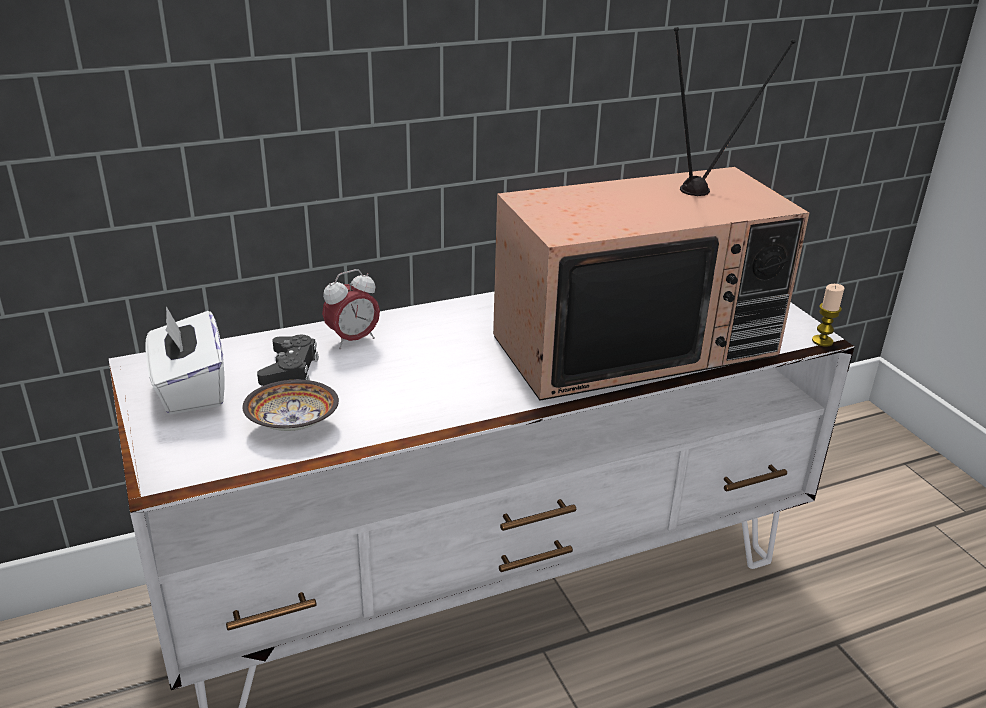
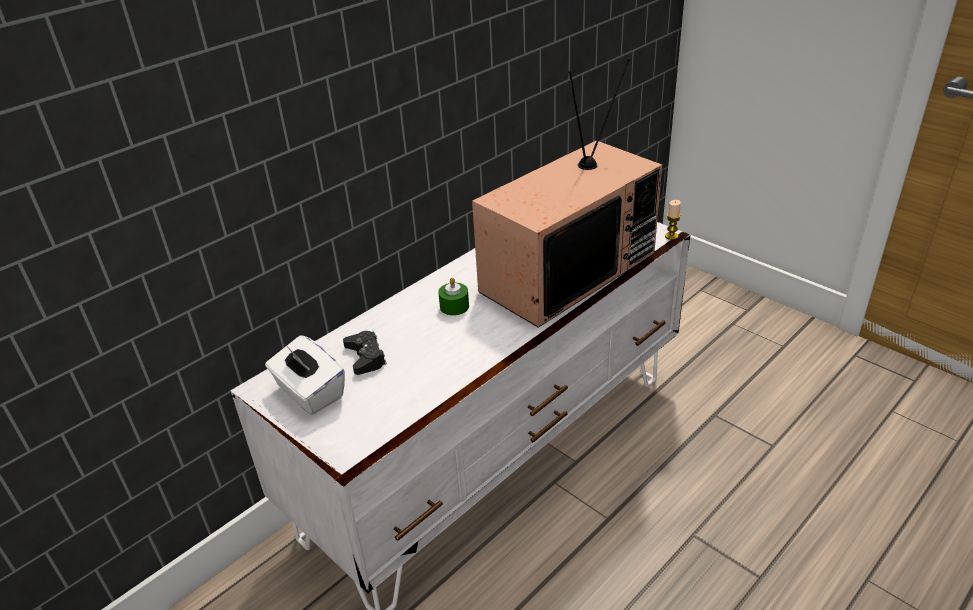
camera: 20 degrees left, 5 degrees up
(293, 424) = (399, 394): bowl -> none
(353, 340) = (390, 323): alarm clock -> none
(449, 344) = (454, 306): none -> green candle

